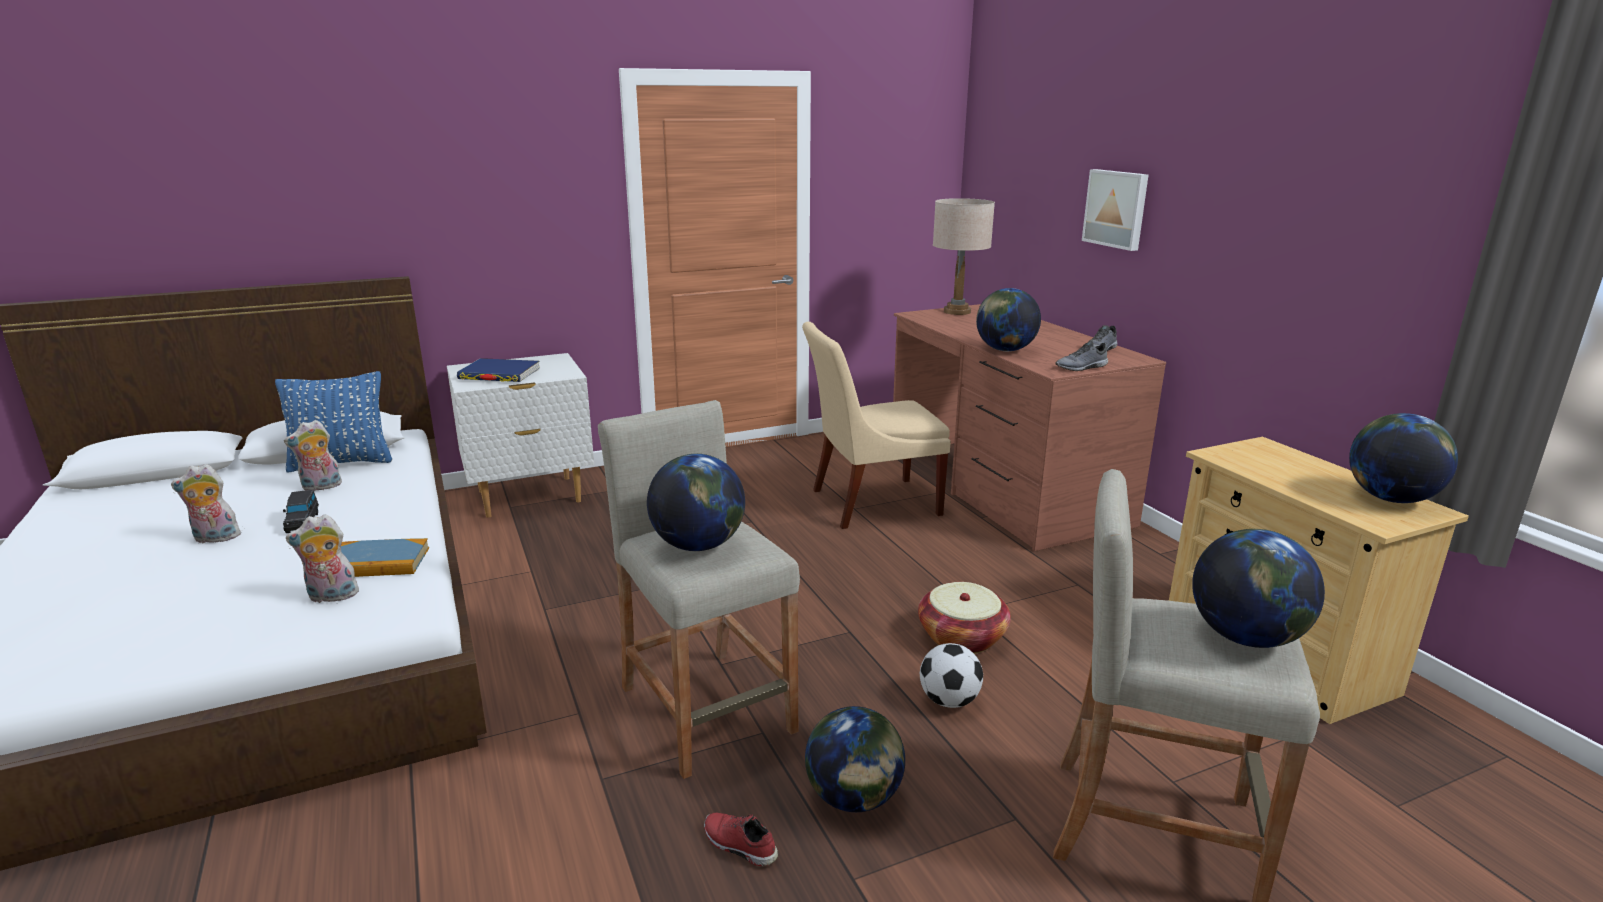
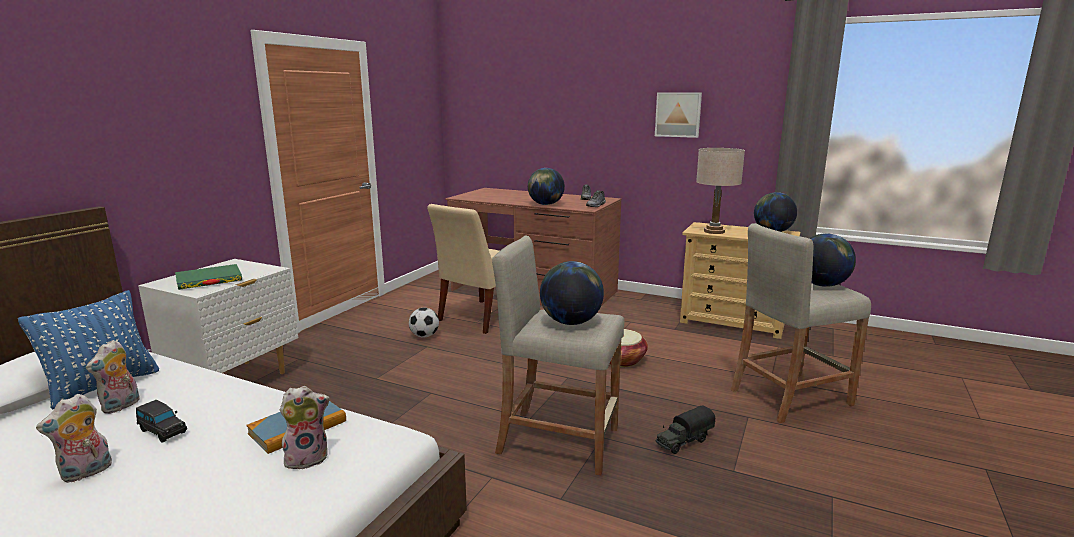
camera: 40 degrees left, 5 degrees down
(331, 597) = (308, 458): plush toy -> plush toy turned 150 degrees counterclockwise
(499, 374) = (209, 280): blue book -> green book
(738, 846) = (672, 486): red shoe -> none
(854, 798) = (683, 441): globe -> toy truck
(949, 701) = (656, 386): football -> football (424, 336)
(957, 312) = (478, 193): beige table lamp -> beige table lamp (714, 231)
(1117, 209) = (571, 121): picture -> picture (678, 114)

